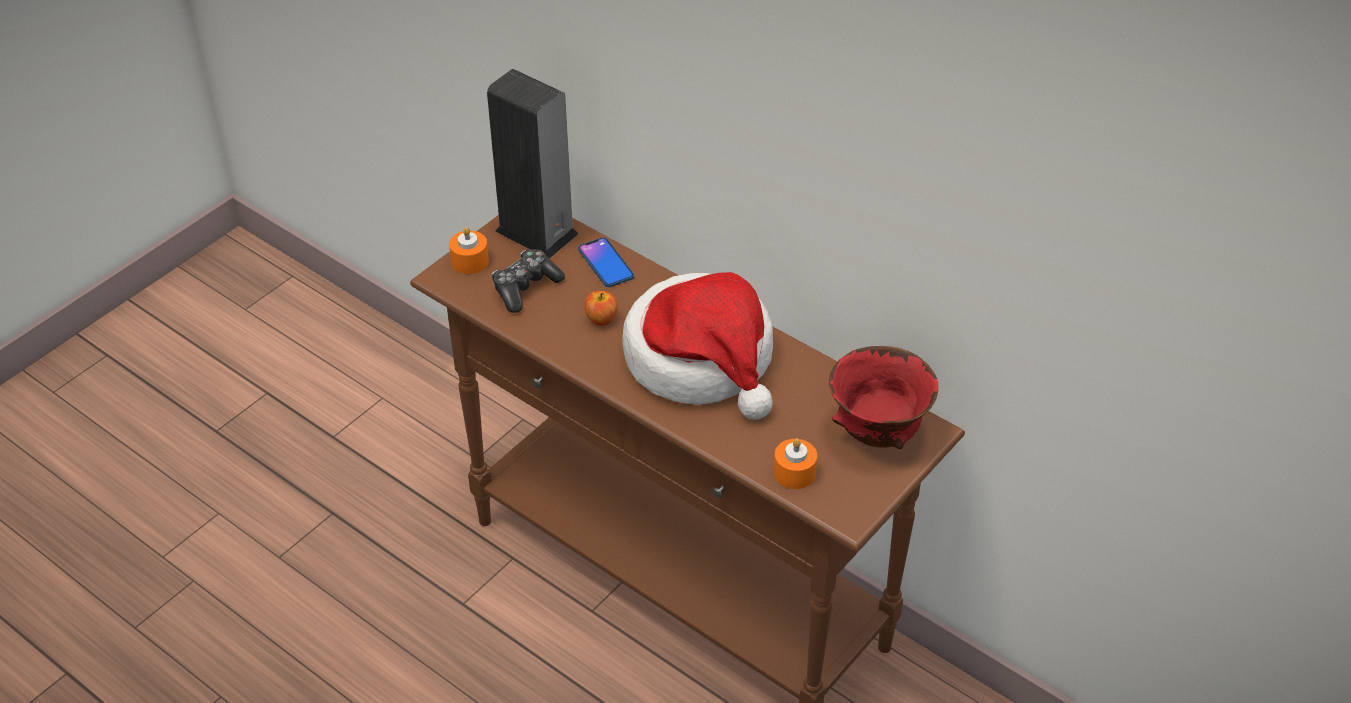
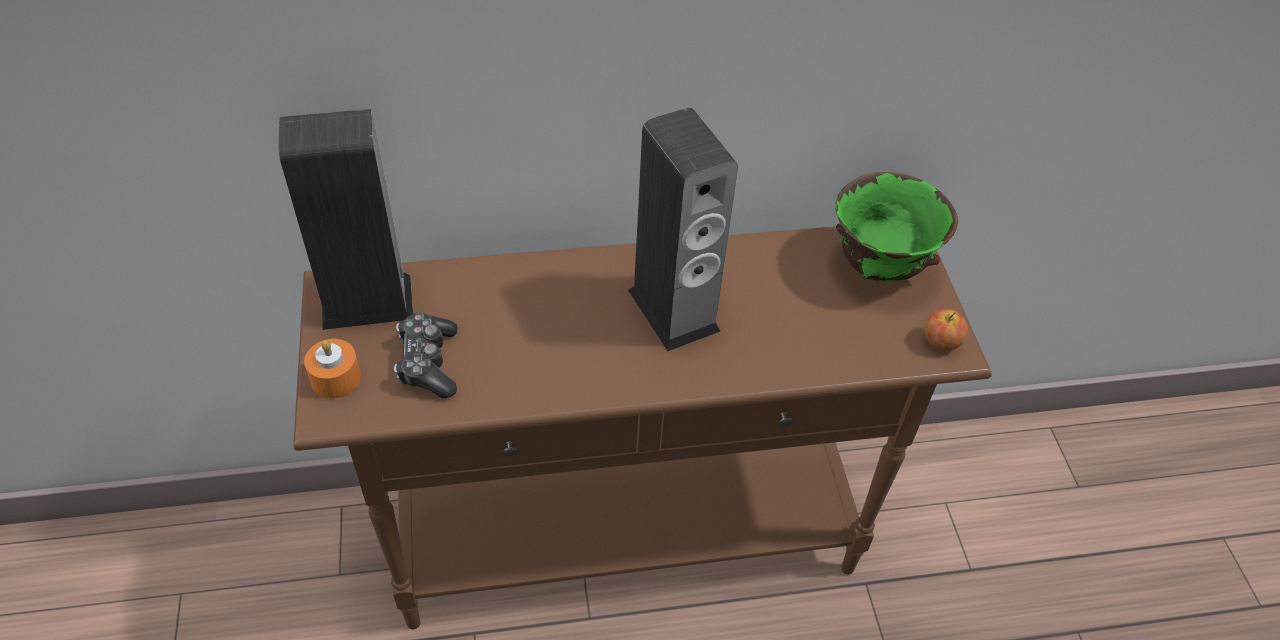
camera: 50 degrees left, 5 degrees up
(601, 319) = (539, 339): apple -> apple (940, 341)
(606, 263) = (473, 285): phone -> none
(702, 360) = (673, 310): hat -> speaker
(794, 473) = (872, 349): orange candle -> none
(876, 433) = (877, 268): red bowl -> green bowl

